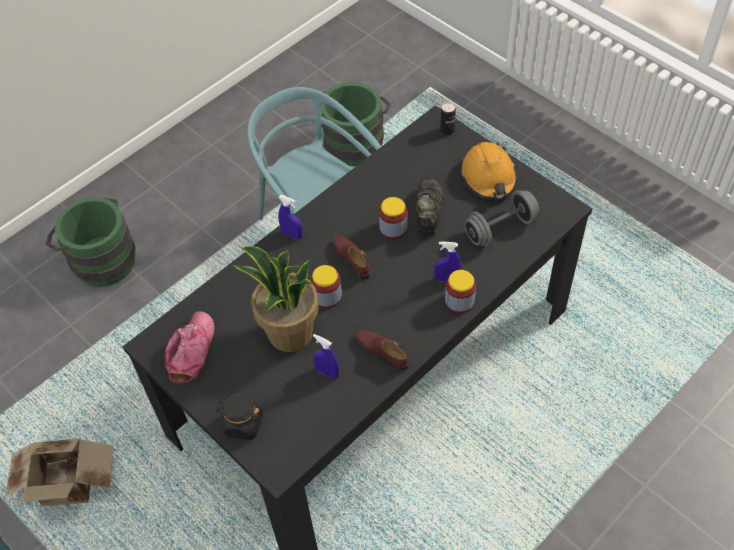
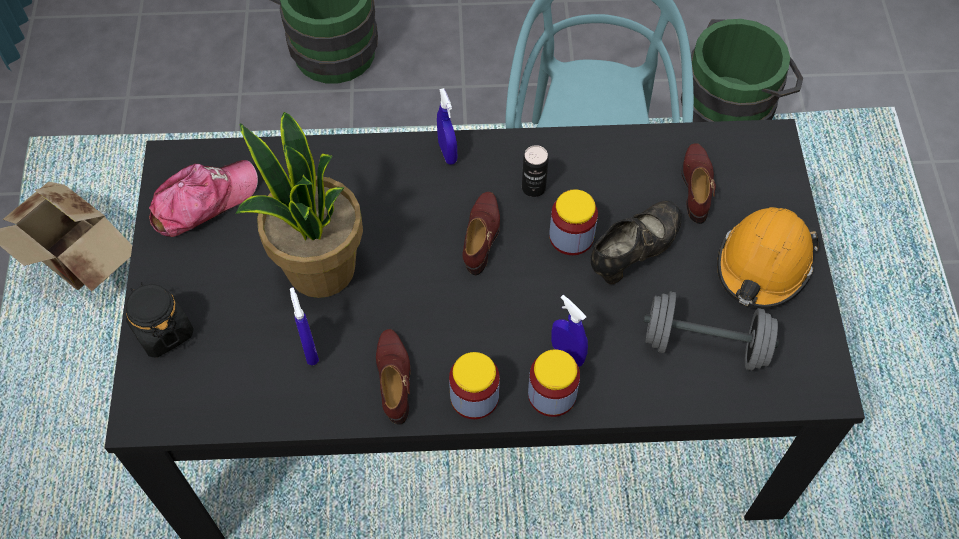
camera: 40 degrees right, 5 degrees up
(327, 296) = (407, 258): jar -> jar (474, 397)
(424, 165) = (696, 186): none -> brown shoe
(447, 131) = (773, 163): can -> can (533, 188)

